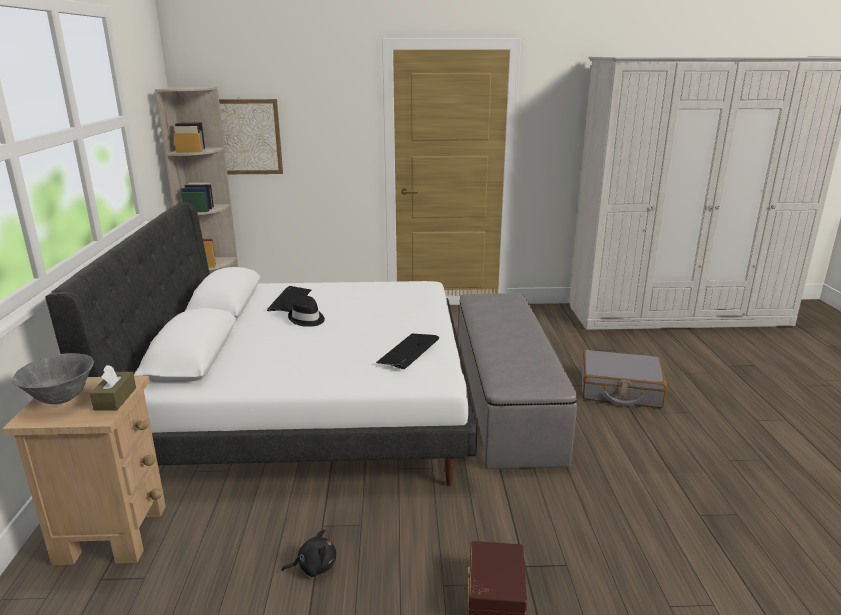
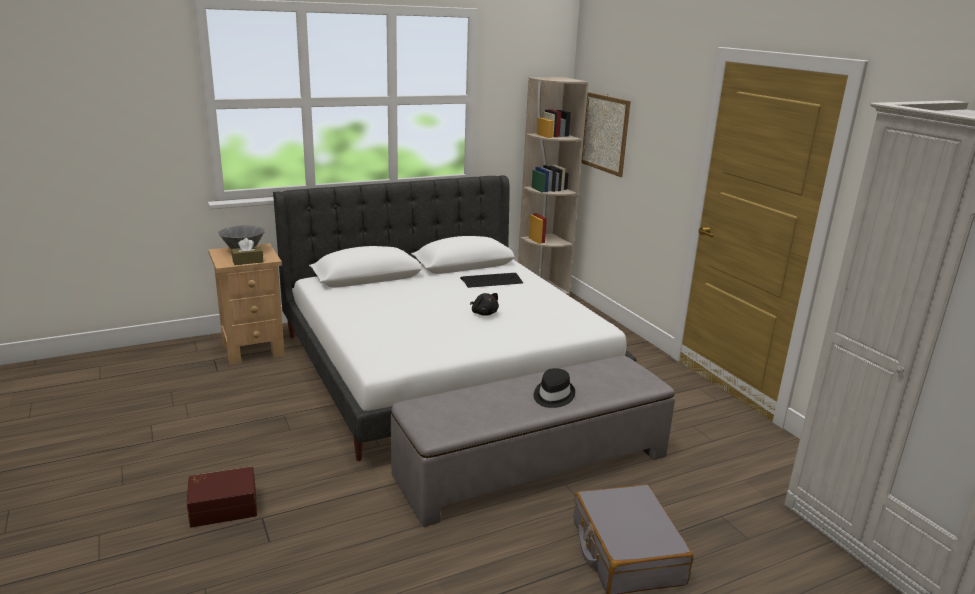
camera: 65 degrees right, 0 degrees up
(306, 319) = (457, 294): black hat -> black hat (552, 396)
(314, 566) = (239, 422): black plush toy -> black plush toy (484, 313)
(409, 351) = (420, 342): keyboard -> none

